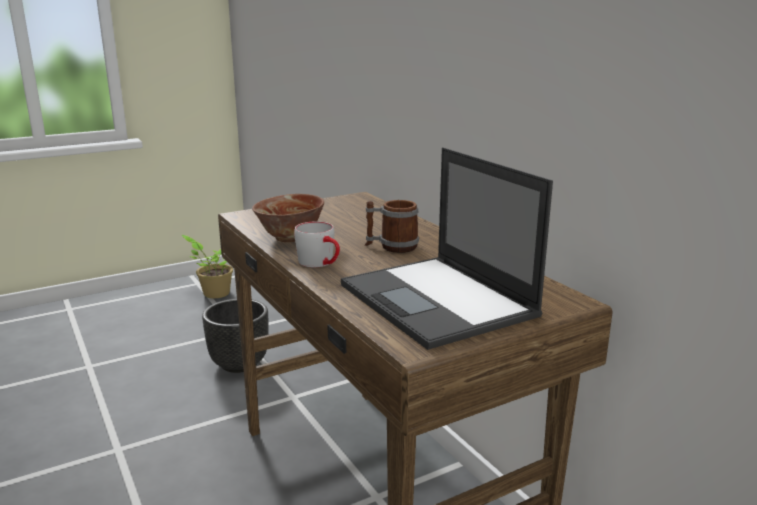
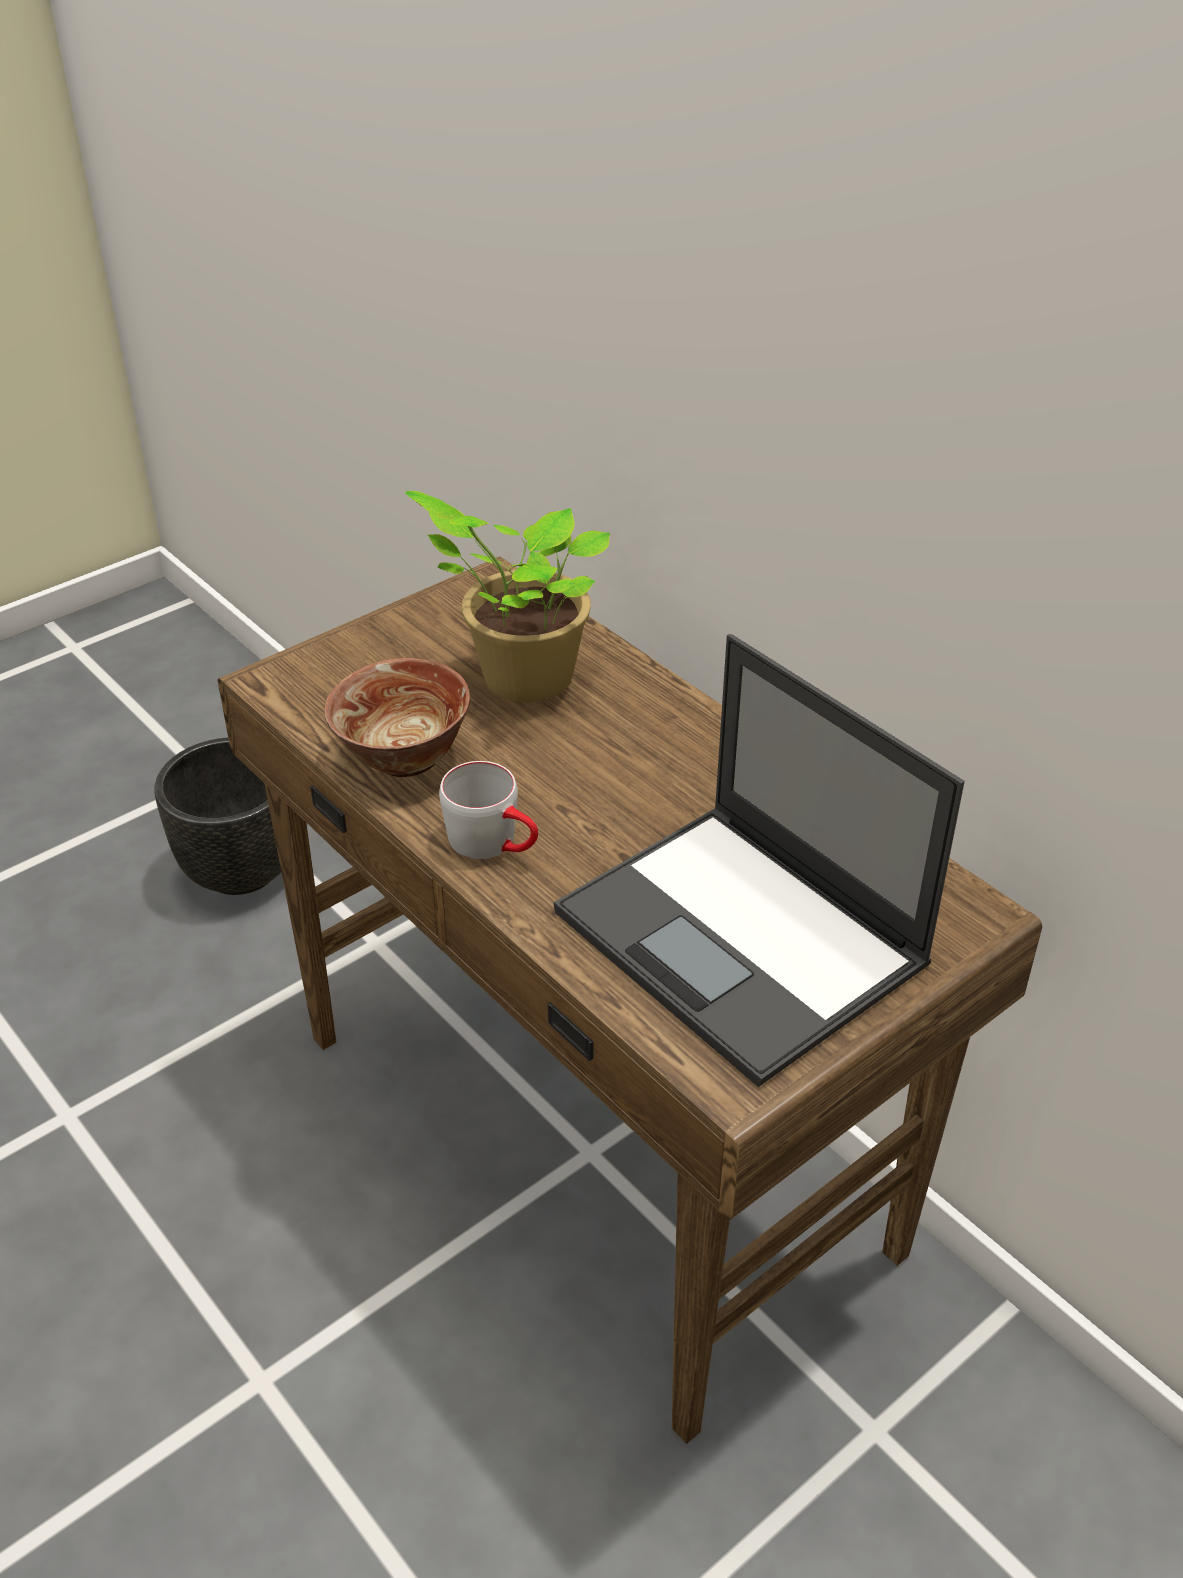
camera: 10 degrees left, 20 degrees up
(214, 293) = (121, 674): potted plant -> potted plant (520, 678)
(391, 247) = (613, 769): mug -> none

